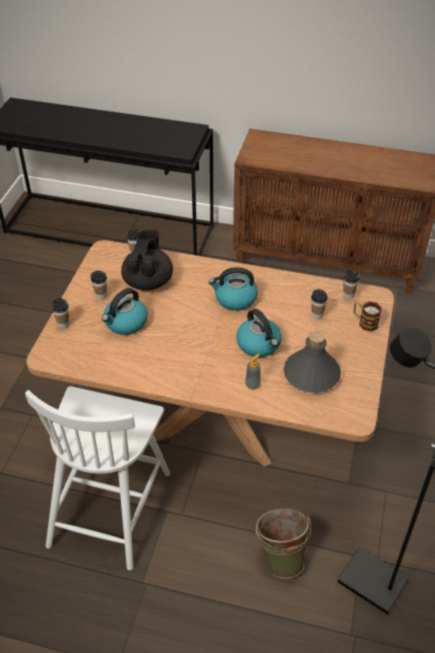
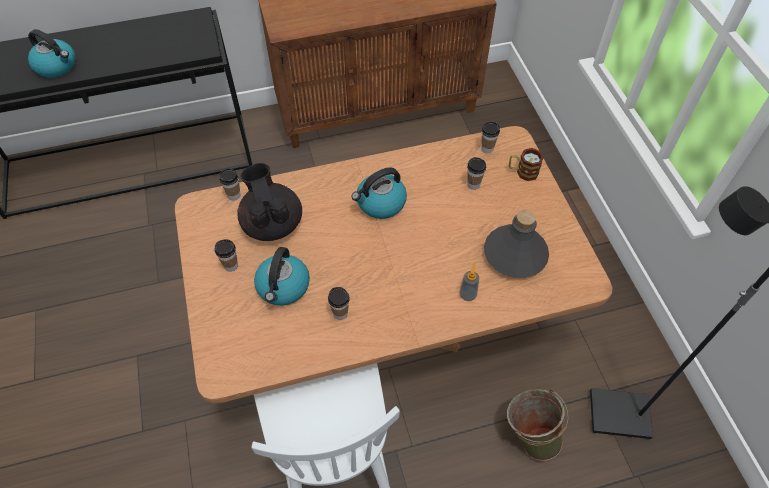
camera: 30 degrees left, 10 degrees up
(63, 324) = (211, 323): cup -> cup (340, 313)
(259, 345) = (442, 245): kettle -> kettle (57, 66)

